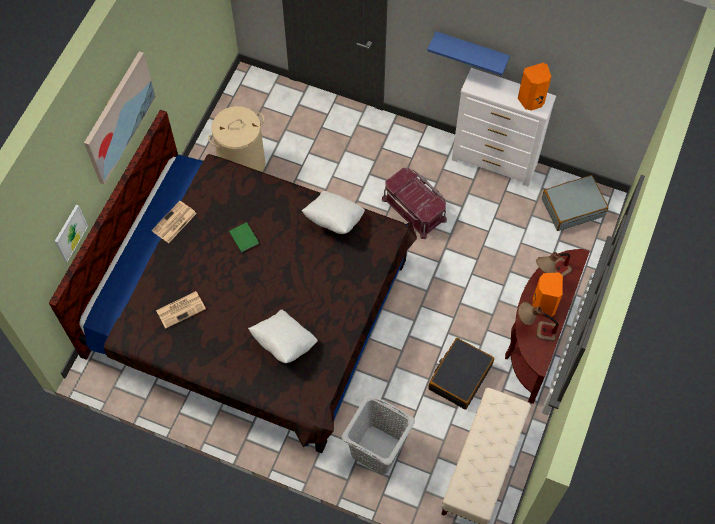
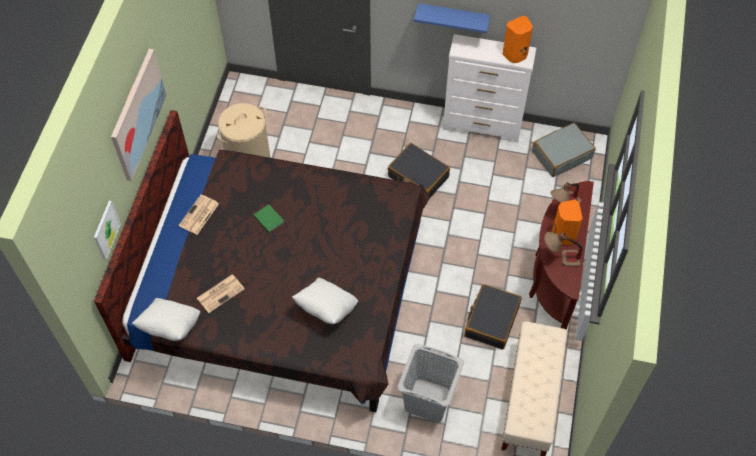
camera: 10 degrees left, 5 degrees down
(334, 221) = (351, 191): white pillow -> white pillow (170, 327)
(414, 209) = (418, 177): red storage box -> black suitcase

